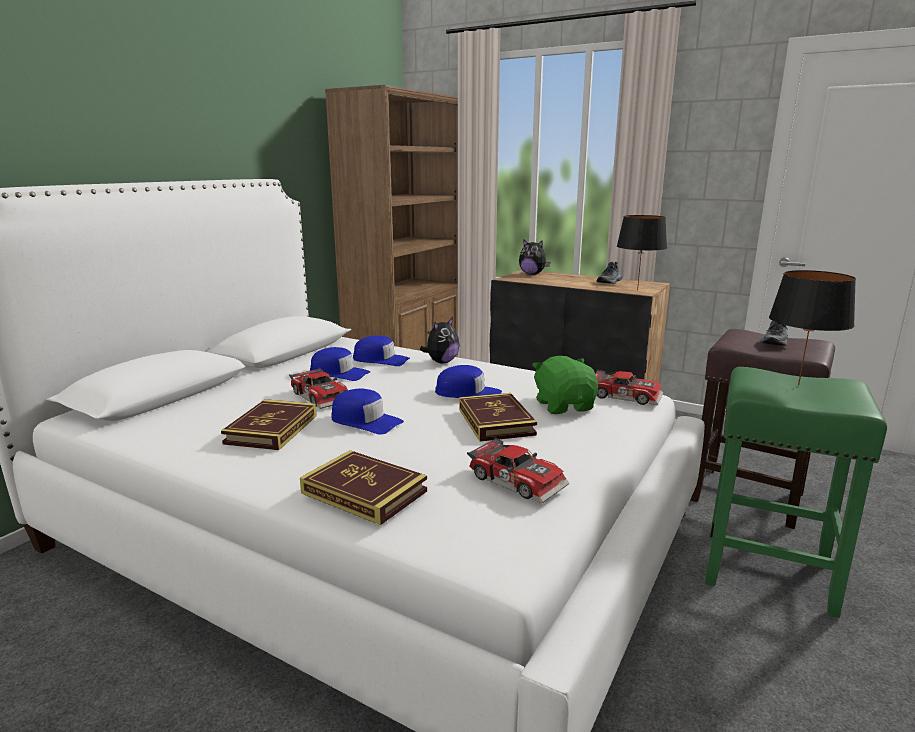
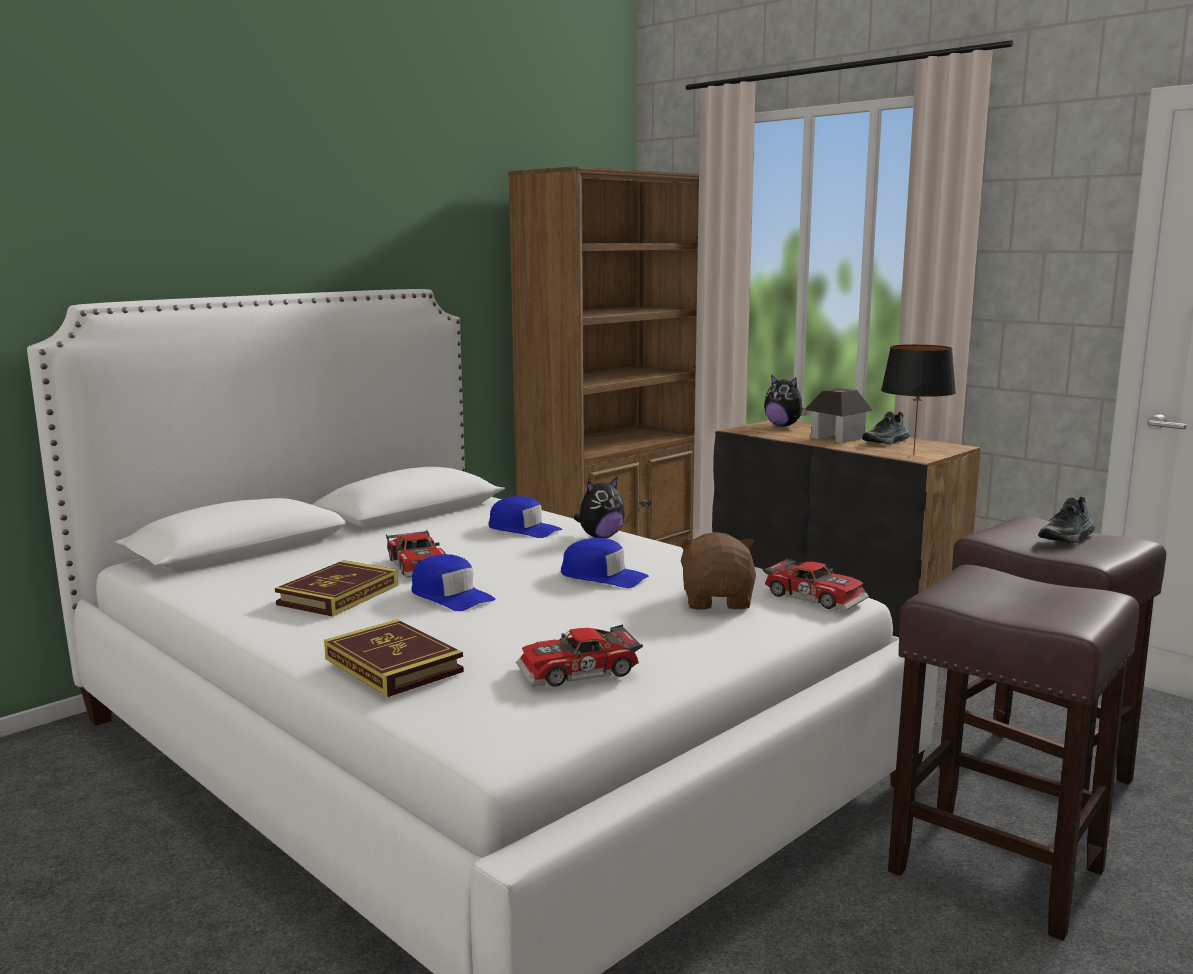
camera: 15 degrees right, 5 degrees down
(339, 373) = (460, 541): blue cap -> none
(496, 421) = (610, 610): book -> none
(518, 479) = (579, 672): toy car -> toy car turned 105 degrees clockwise
(564, 406) = (717, 601): green plush toy -> brown plush toy
(576, 281) = (837, 438): none -> toy house
(765, 571) = (992, 869): green stool -> brown stool
(798, 385) = (1025, 593): black table lamp -> none

